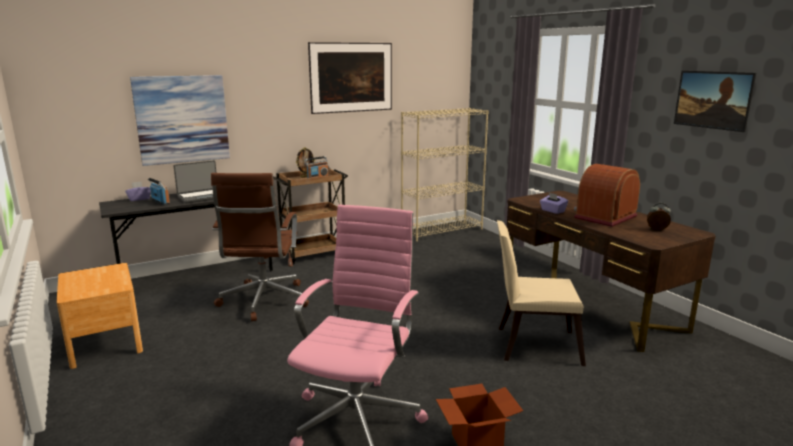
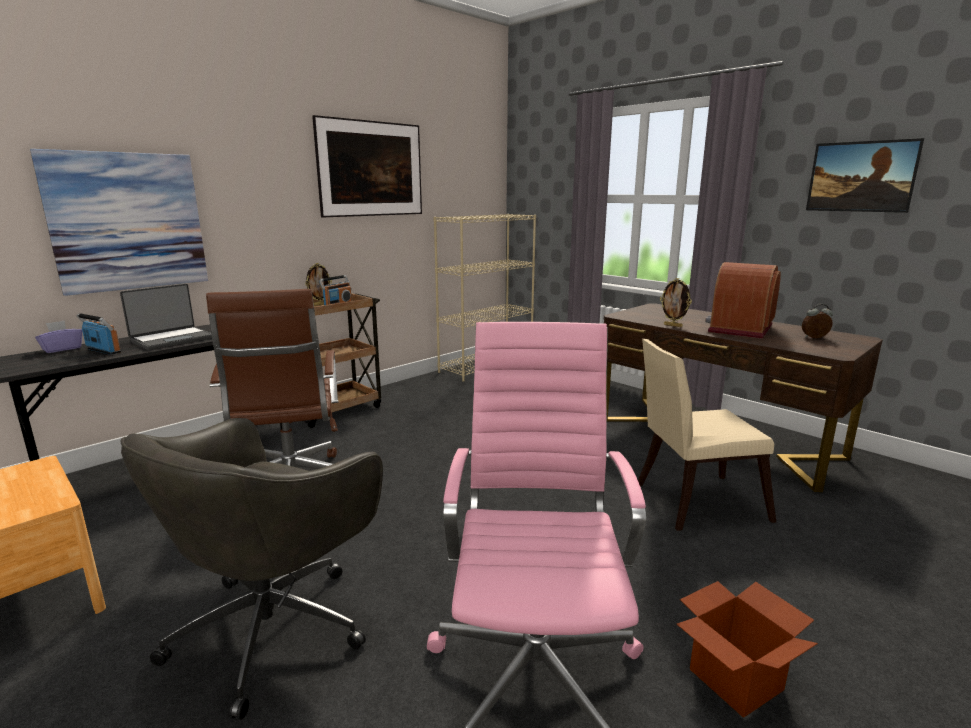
camera: 15 degrees left, 0 degrees up
(225, 373) = (274, 626): none -> grey office chair
(552, 211) = (673, 325): purple tissue box -> picture frame

